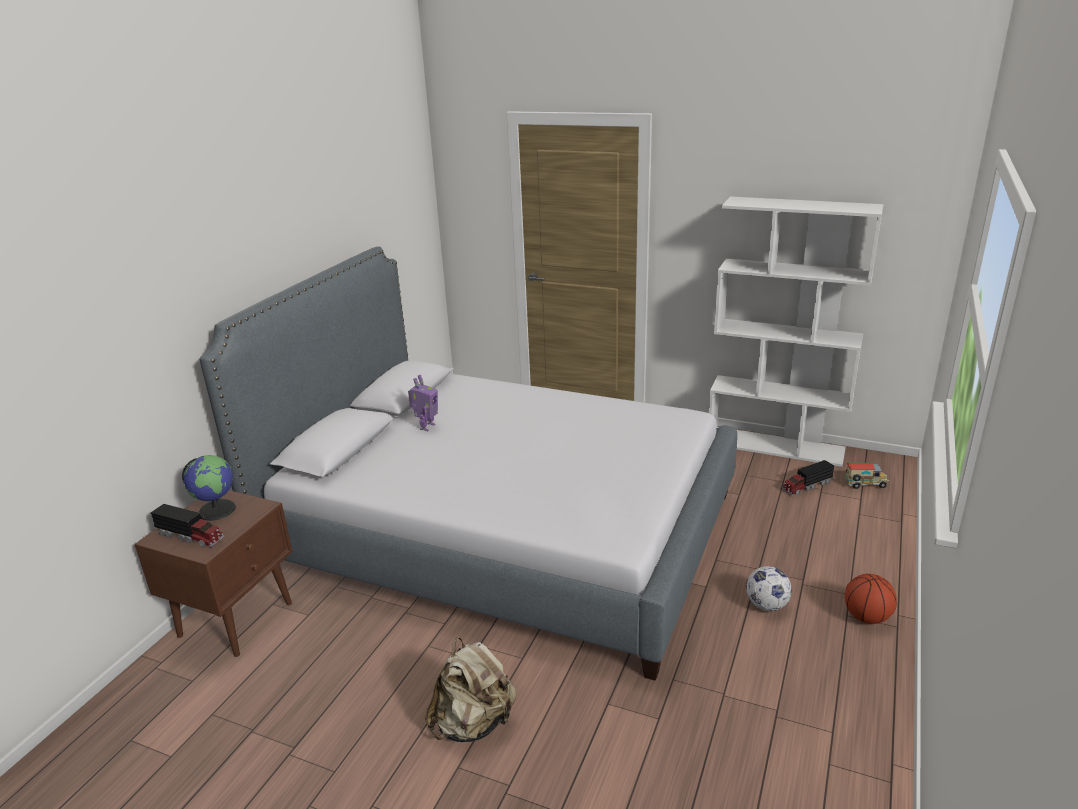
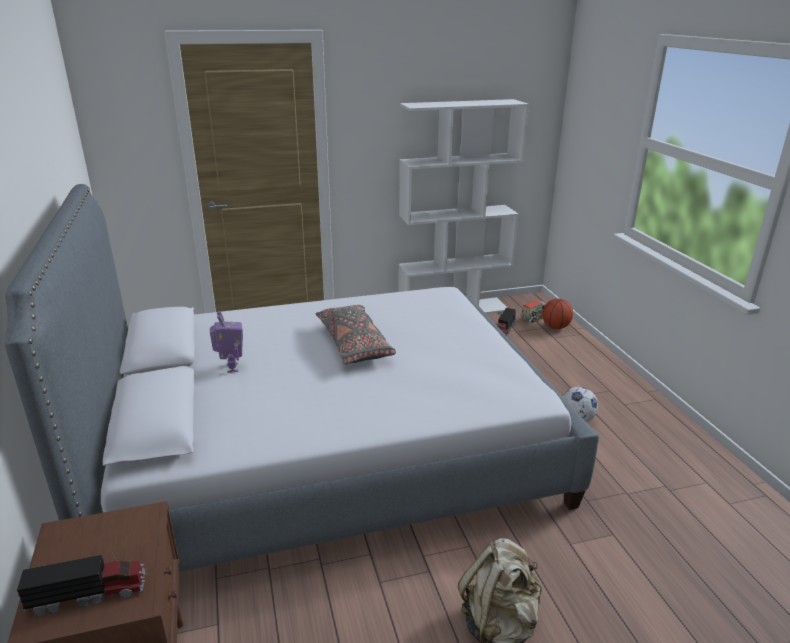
camera: 40 degrees left, 0 degrees up
(217, 509) = (86, 546): globe -> none
(537, 439) = (354, 344): none -> grey pillow
(866, 617) = (635, 401): basketball -> basketball (555, 327)

